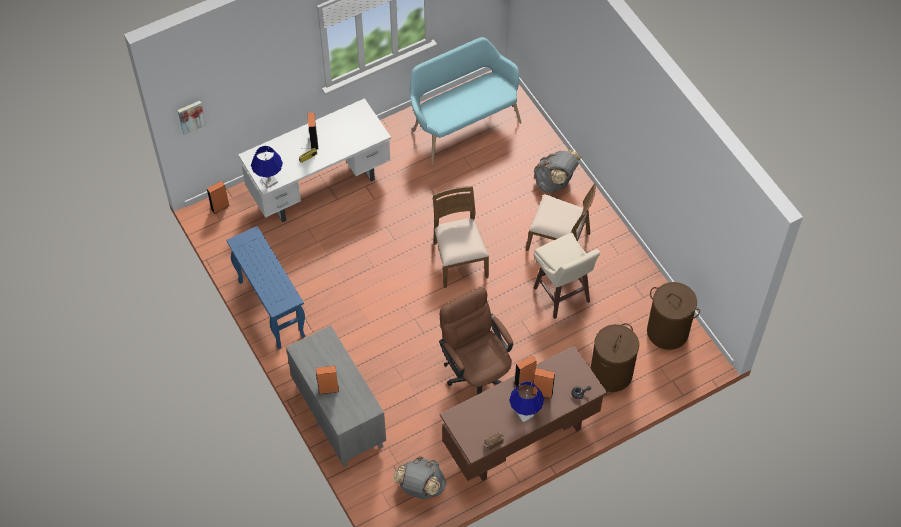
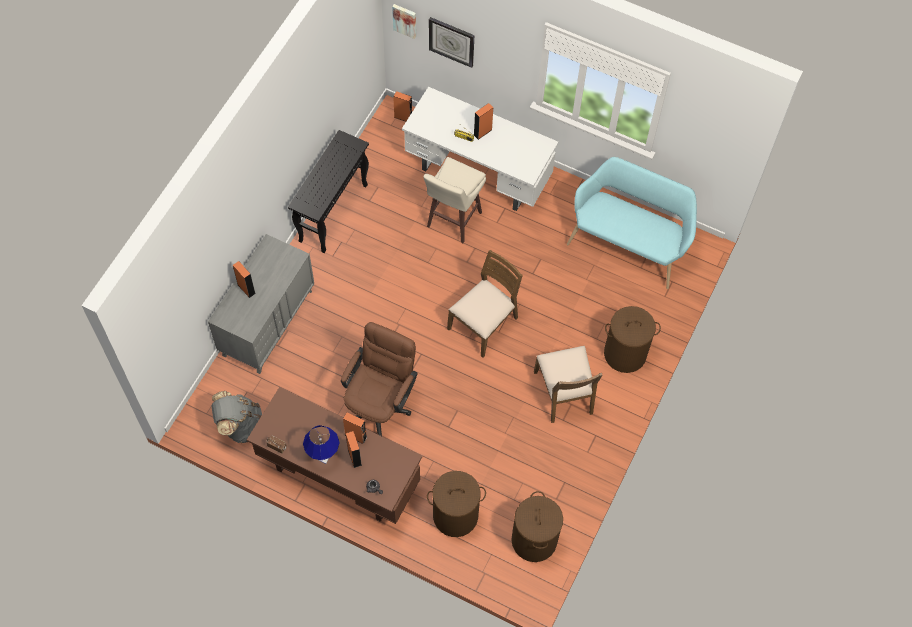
camera: 55 degrees right, 5 degrees up
(239, 97) = (452, 41): none -> wall clock
(269, 181) = (418, 124): blue table lamp -> none
(271, 308) = (333, 212): blue console table -> black console table
(555, 182) = (625, 354): grey backpack -> brown laundry basket
(562, 296) = (507, 429): beige stool -> beige stool (453, 220)

